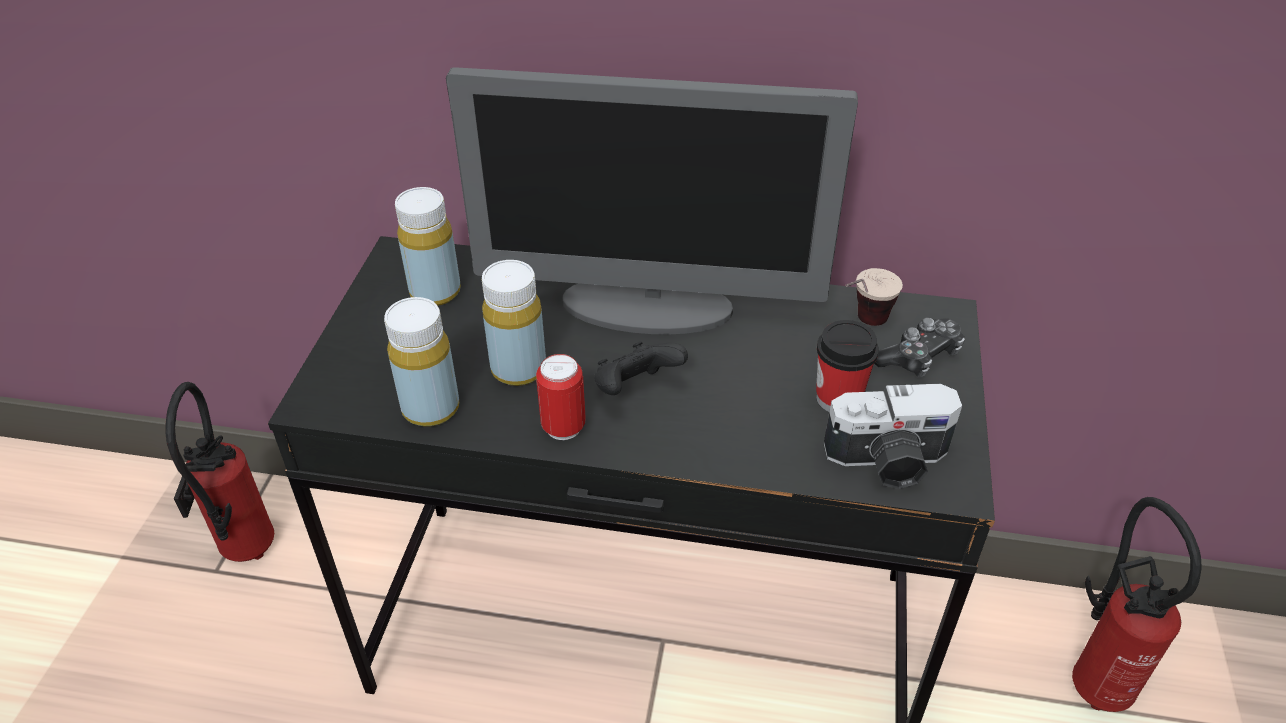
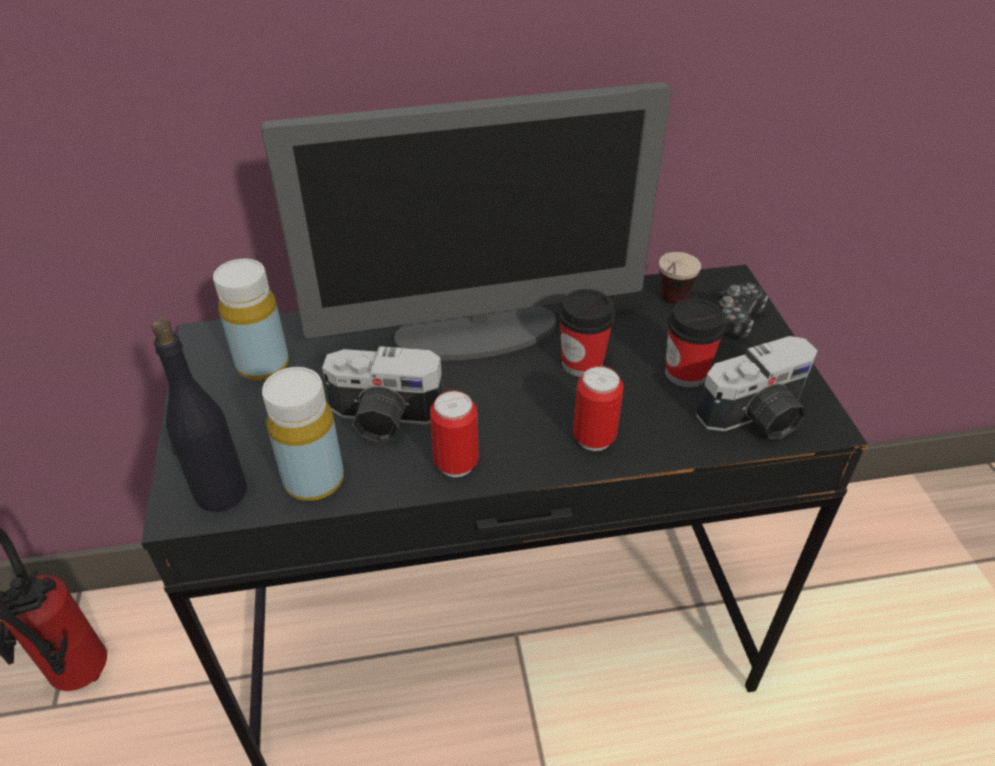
camera: 20 degrees left, 0 degrees up
(348, 398) = (220, 493): none -> black bottle
(518, 369) = (384, 419): yellow bottle -> camera
(635, 389) = (505, 410): black game controller -> none
(707, 438) = (594, 438): none -> can
(736, 362) = (582, 363): none -> cup
(1097, 680) = (861, 556): fire extinguisher -> none

